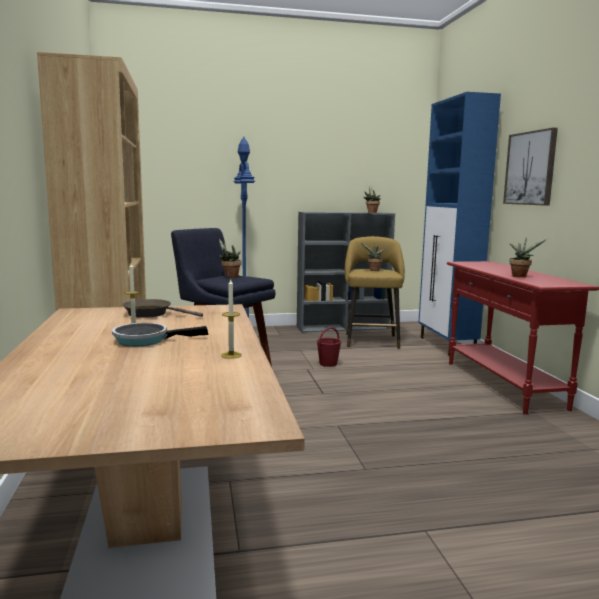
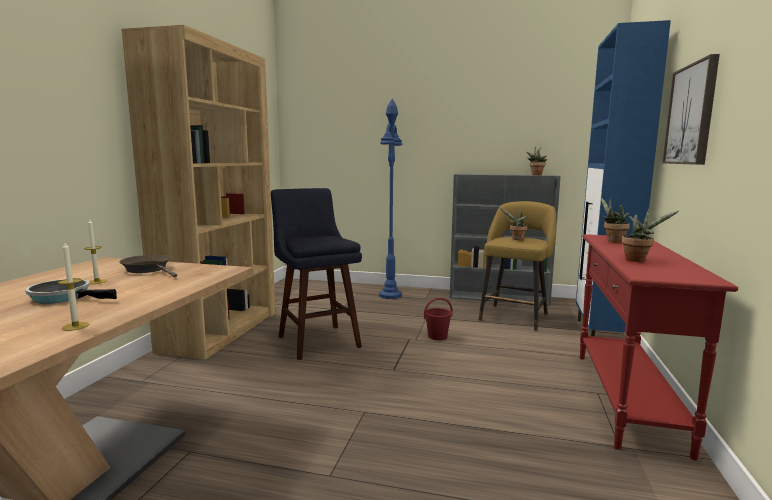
camera: 25 degrees right, 0 degrees up
(229, 276) = (319, 237): potted plant -> potted plant (612, 241)

